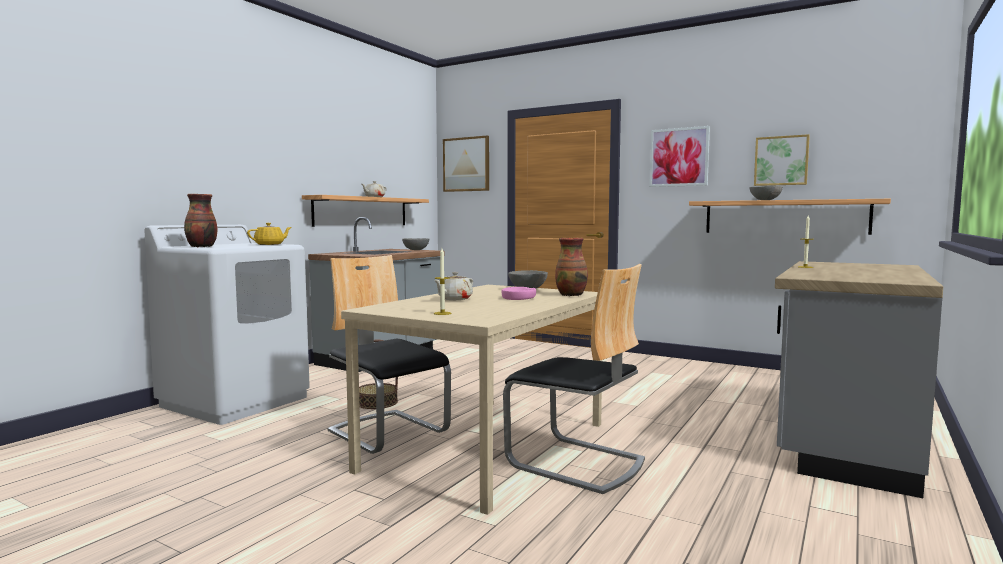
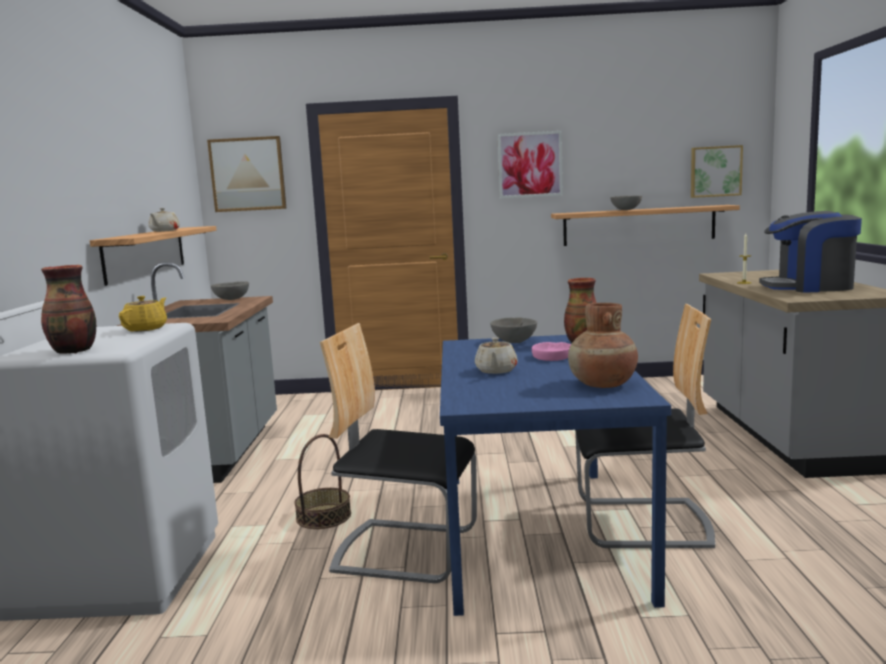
camera: 30 degrees left, 5 degrees up
(442, 313) = (564, 395): candle -> none
(487, 445) = (536, 531): beige dining table -> blue dining table
(488, 312) = (602, 384): none -> brown vase
(781, 161) = (633, 168): picture -> picture (715, 171)
(854, 273) = (809, 287): none -> coffee machine

